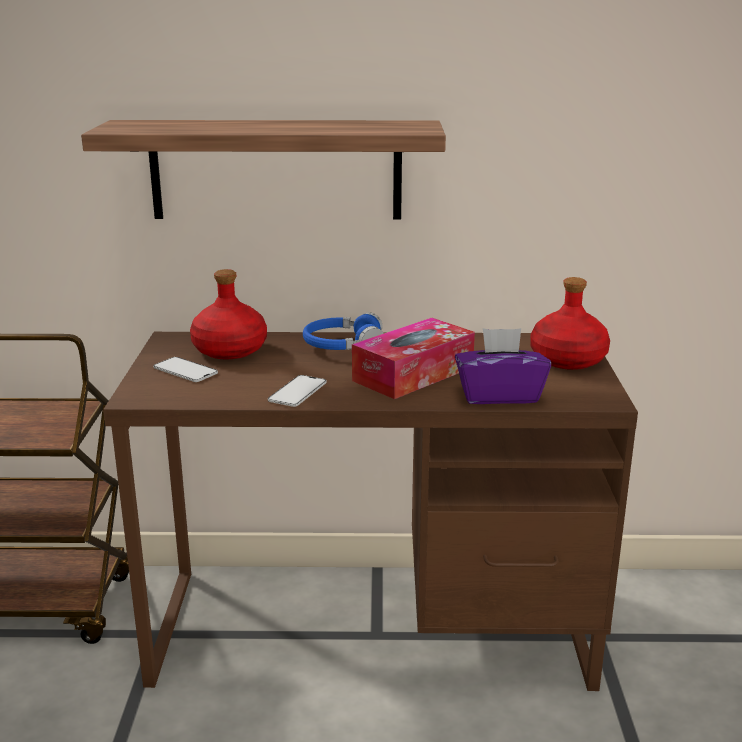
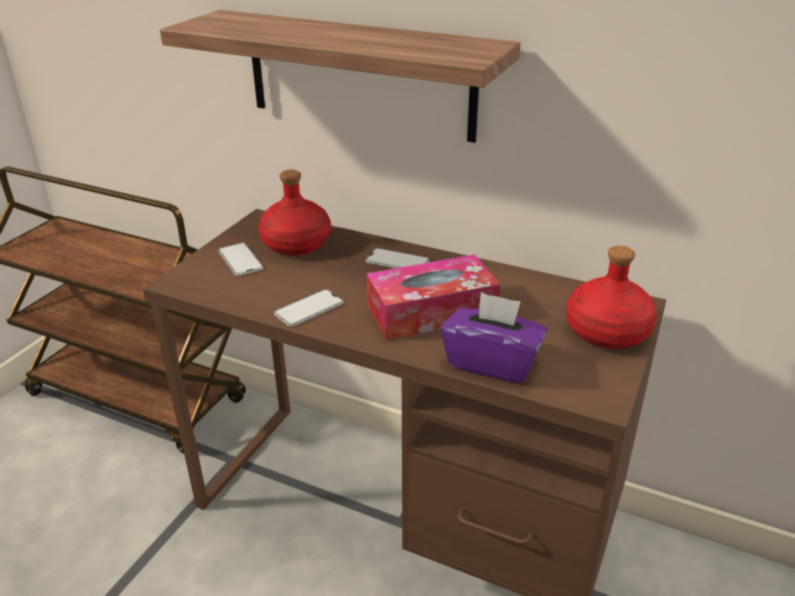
camera: 25 degrees right, 10 degrees up
(343, 346) = (397, 261): blue headphones -> phone

